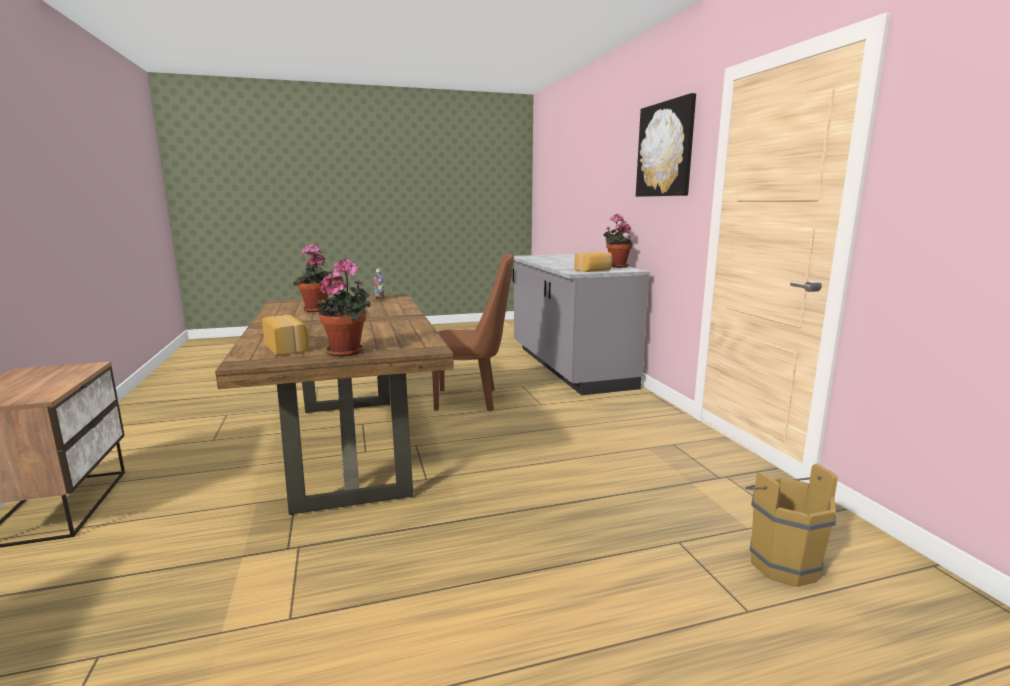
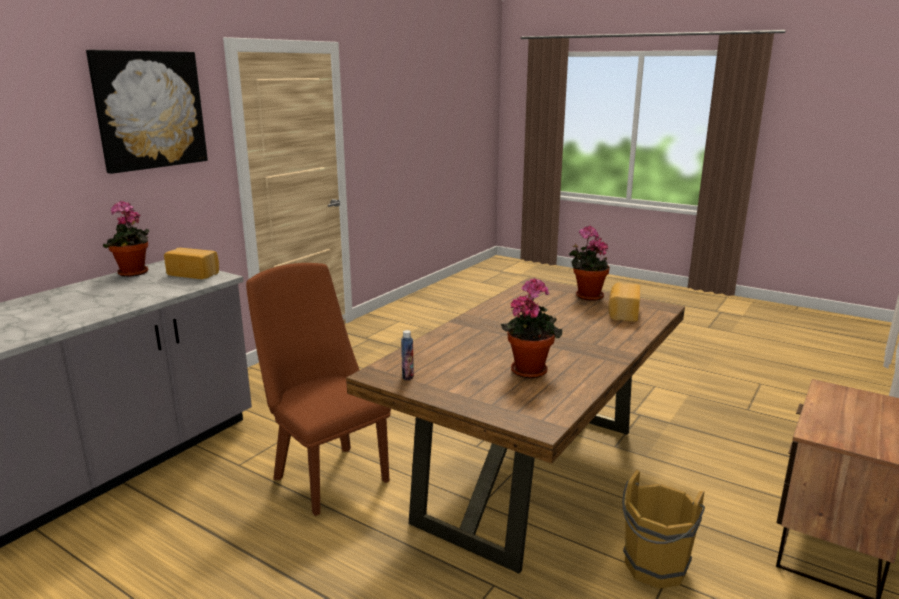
camera: 130 degrees left, 5 degrees up
(779, 561) = (440, 319): brown bucket -> brown bucket (653, 570)

